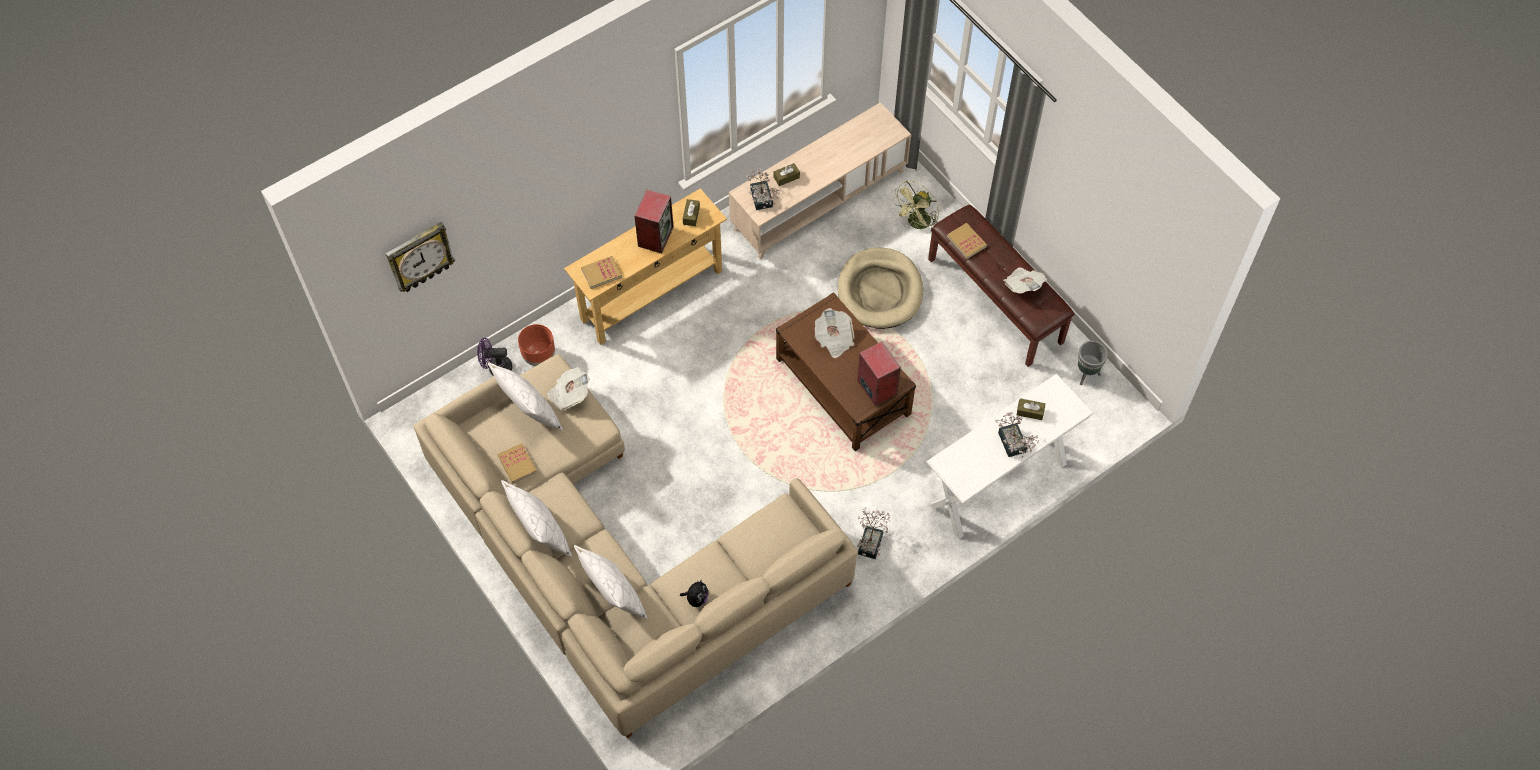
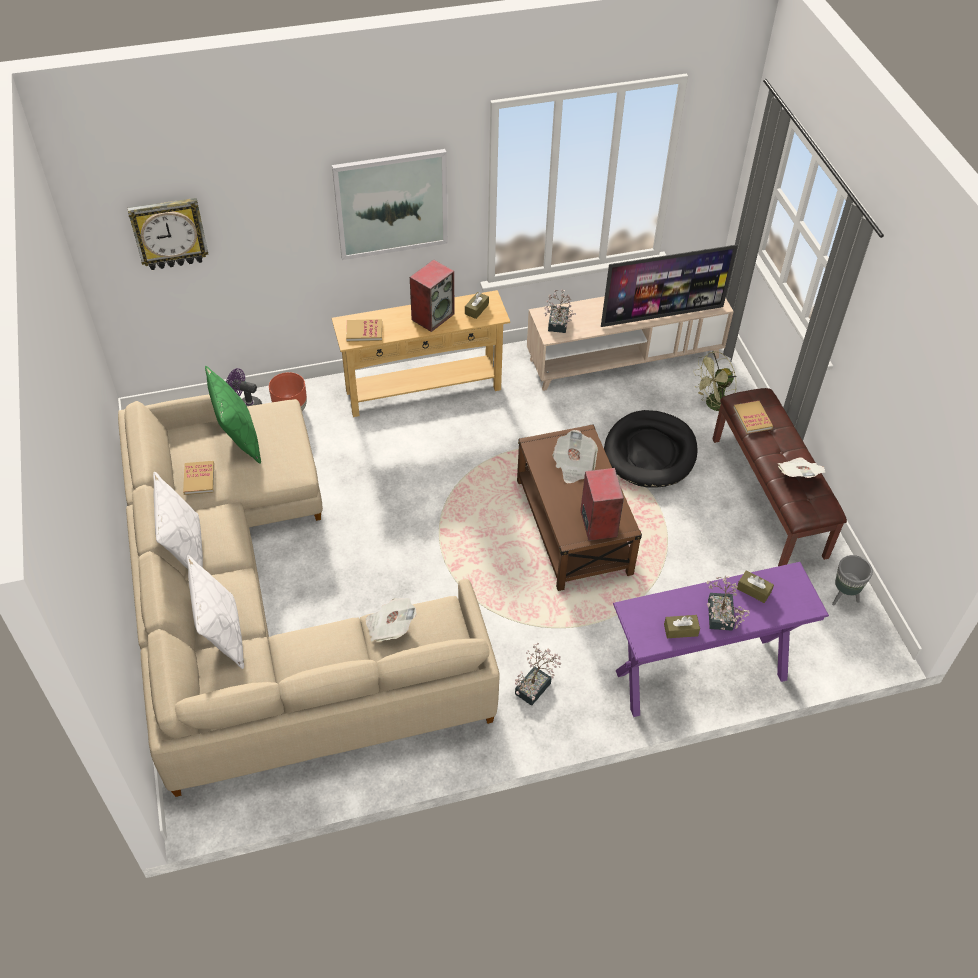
camera: 20 degrees right, 10 degrees down
(529, 412) = (238, 438): white pillow -> green pillow
(569, 394) = (284, 435): newspaper -> newspaper (390, 627)
(600, 157) = (391, 204): none -> picture
(696, 598) = (305, 667): plush toy -> none
(786, 177) = (591, 313): brown tissue box -> brown tissue box (680, 630)
(850, 159) = (662, 315): none -> television
(880, 291) = (650, 452): beige dog bed -> black dog bed
(998, 484) = (700, 675): white console table -> purple console table

